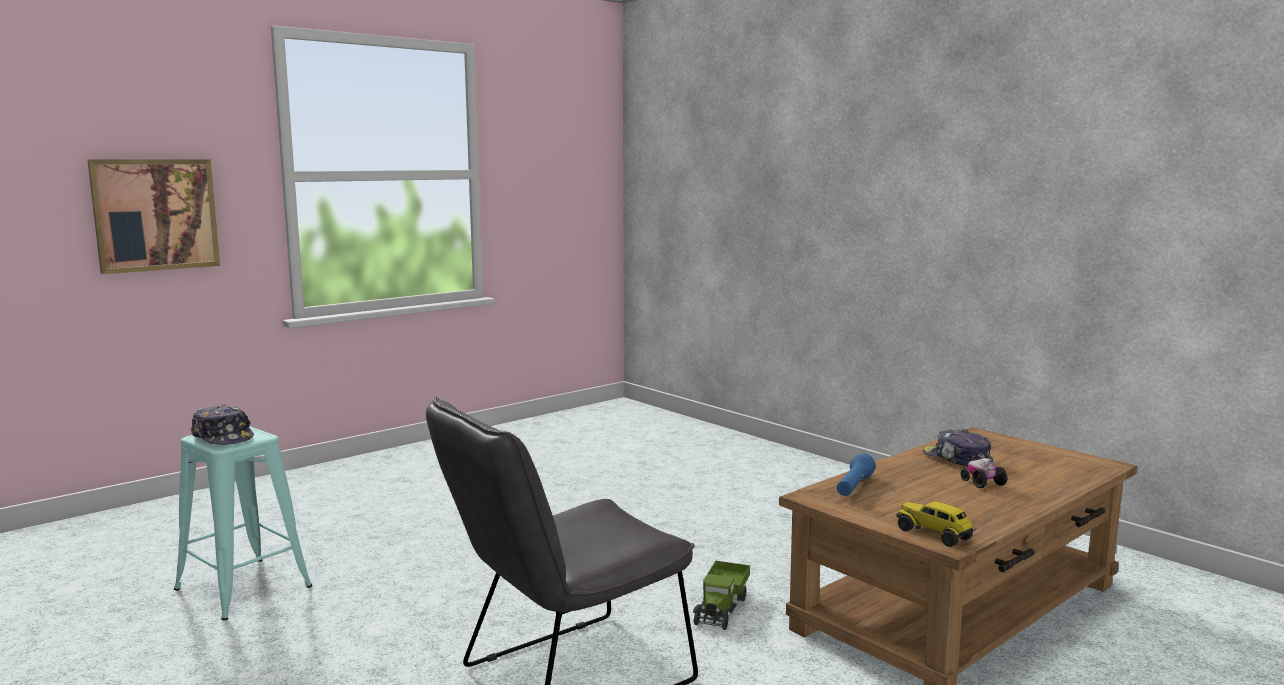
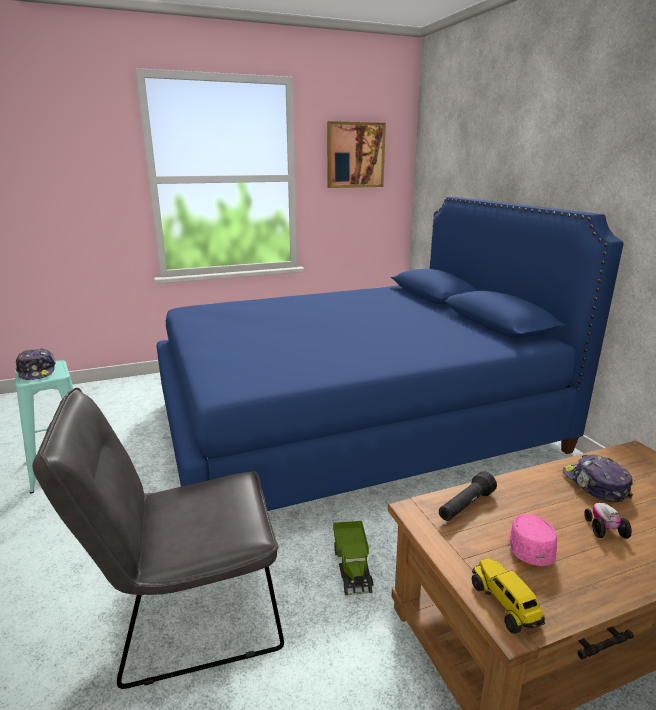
camera: 20 degrees right, 10 degrees up
(155, 214) = (62, 206): picture -> picture (355, 155)
(622, 490) = (351, 424): none -> blue bed
(721, 607) = (353, 565): toy truck -> toy truck turned 45 degrees counterclockwise
(853, 487) = (465, 506): blue flashlight -> black flashlight
(928, 502) = (529, 546): none -> pink cap

